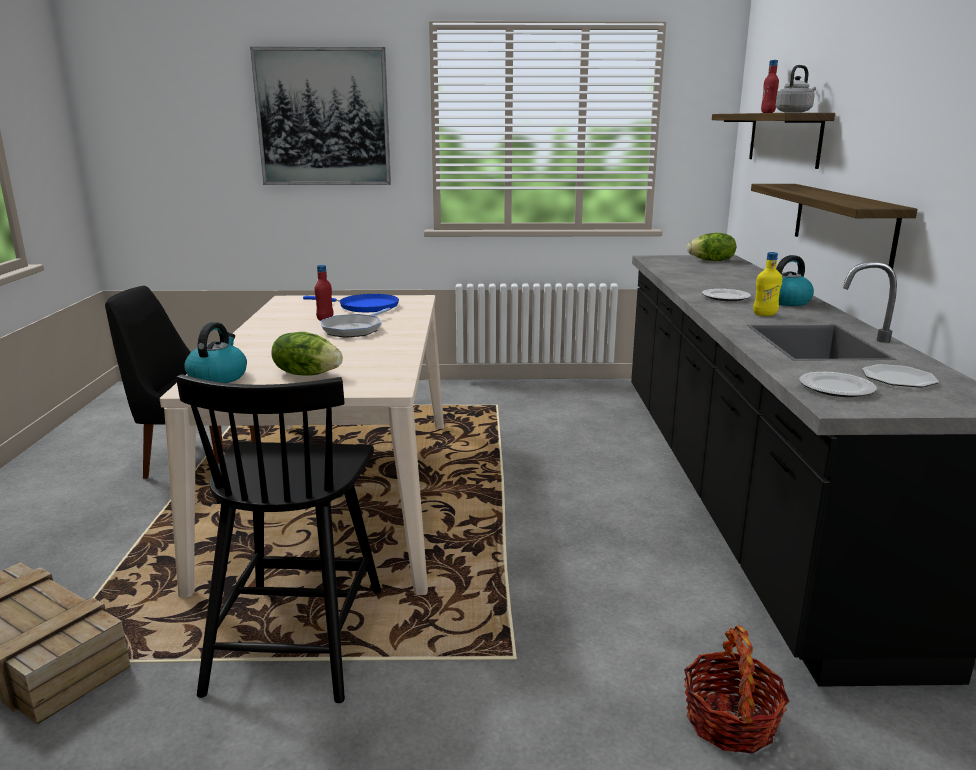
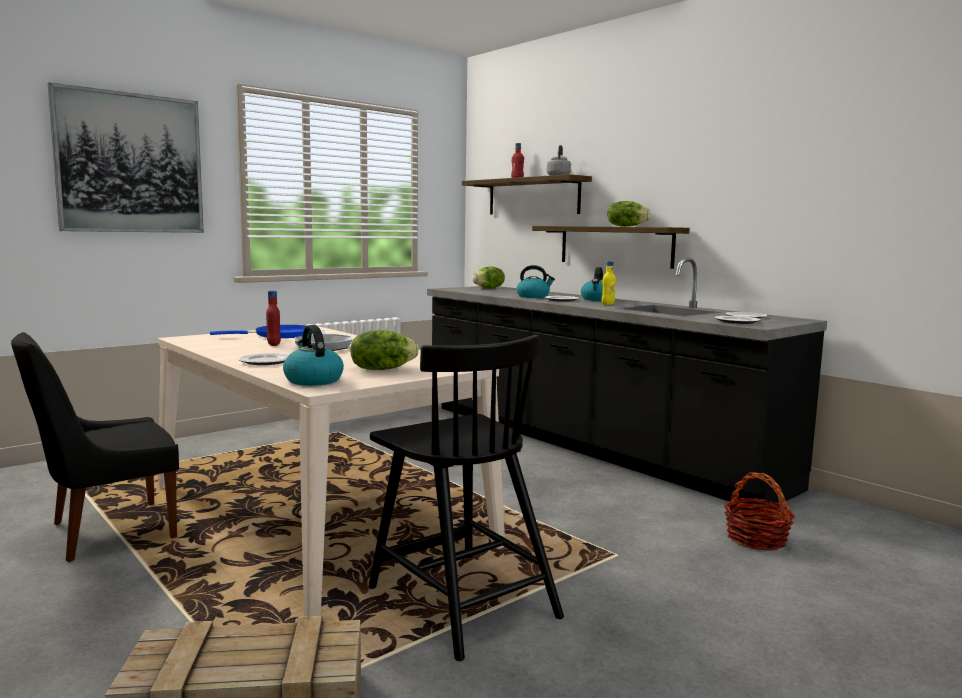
camera: 40 degrees left, 10 degrees down
(256, 343) = (265, 362): none -> plate
(712, 285) = (533, 296): none -> kettle
(845, 197) = (626, 226): none -> lettuce

